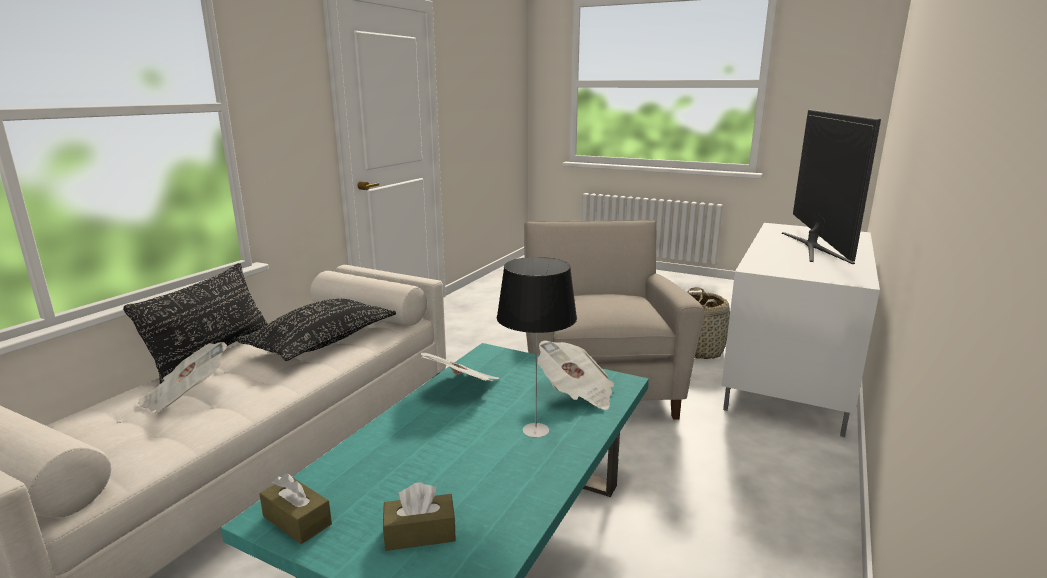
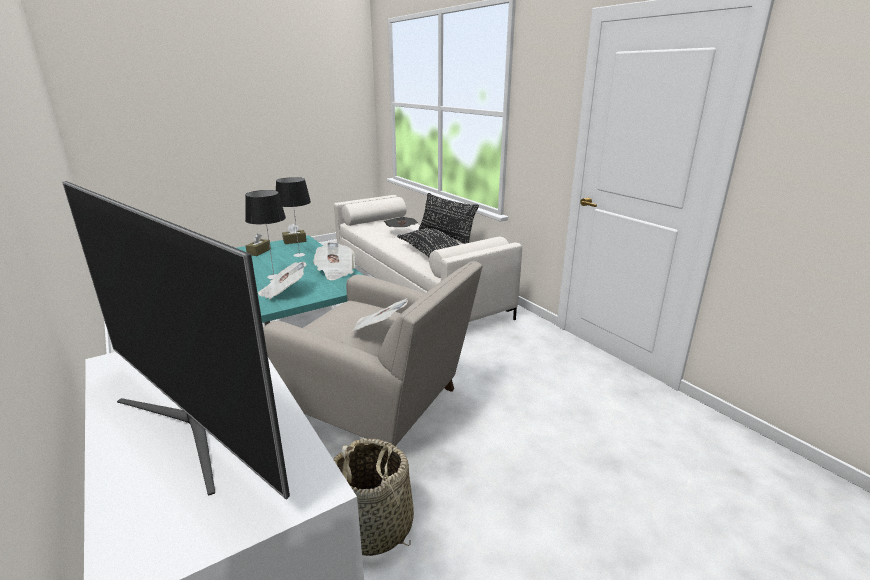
camera: 120 degrees right, 5 degrees up
(403, 460) = (298, 255): none -> table lamp
(608, 290) = (379, 329): none -> newspaper

